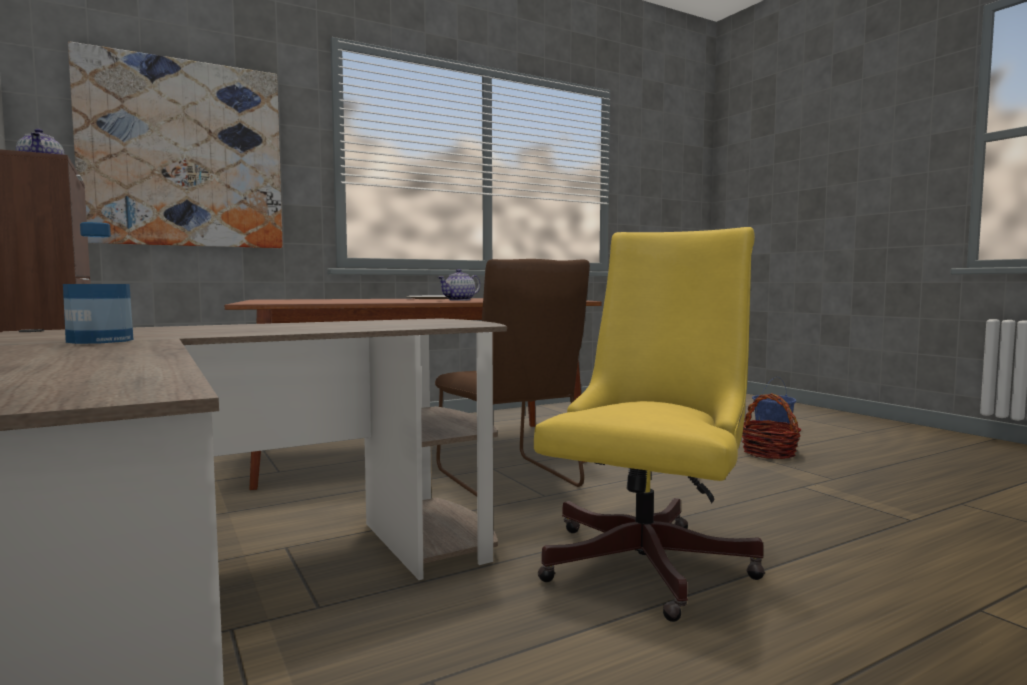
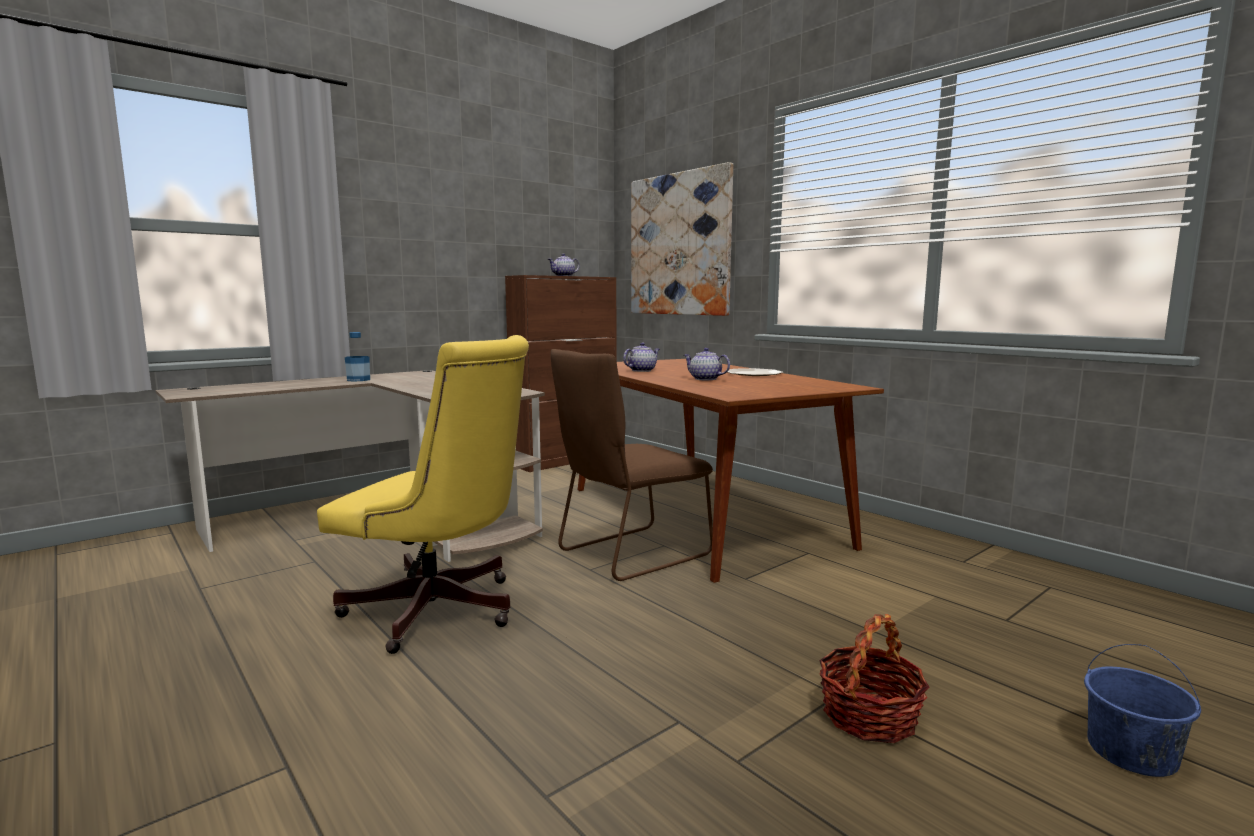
camera: 80 degrees right, 5 degrees up
(361, 301) = (641, 370): none -> teapot

